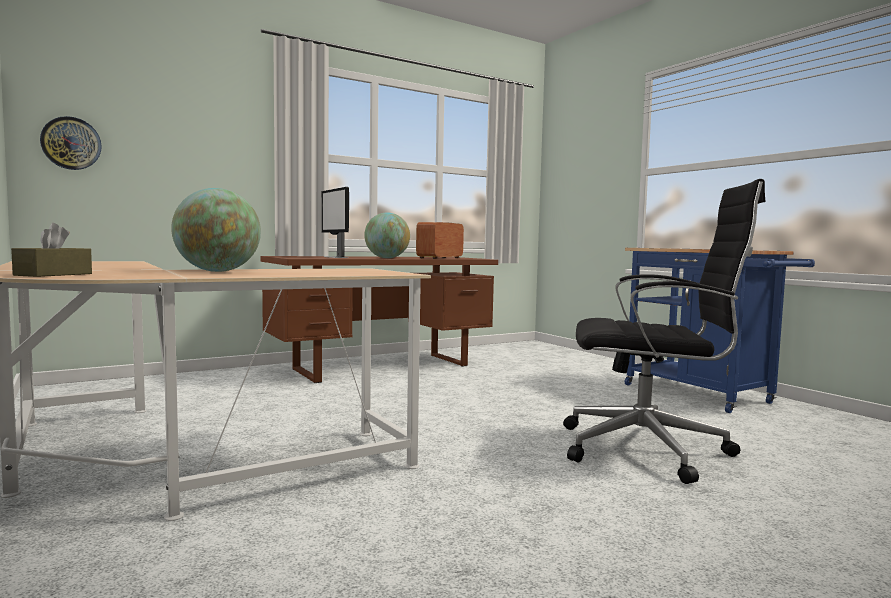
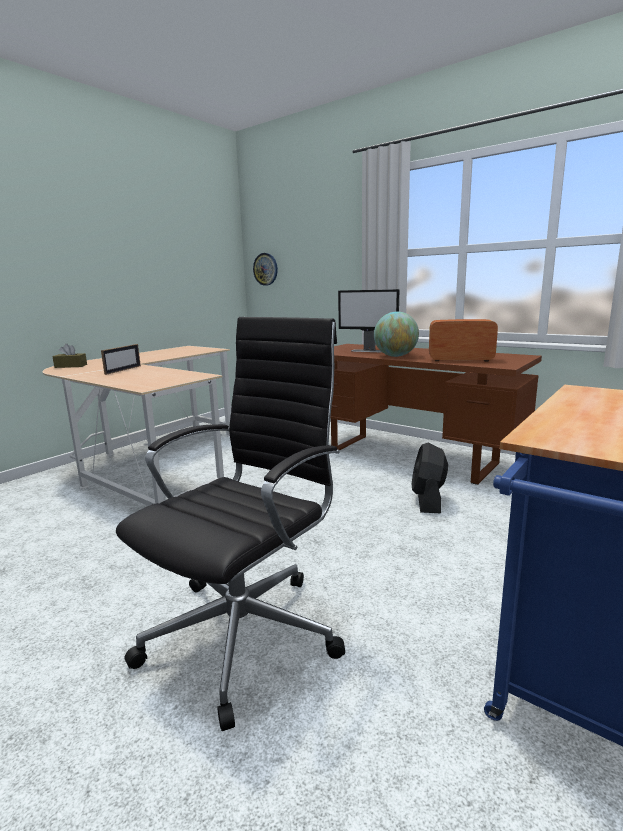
camera: 70 degrees right, 10 degrees up
(217, 271) = (123, 370): globe -> picture frame
(336, 257) = (368, 351): monitor -> monitor turned 105 degrees counterclockwise
(479, 379) = (428, 500): none -> black fan
(649, 449) = (247, 631): black office chair -> black office chair turned 135 degrees counterclockwise

